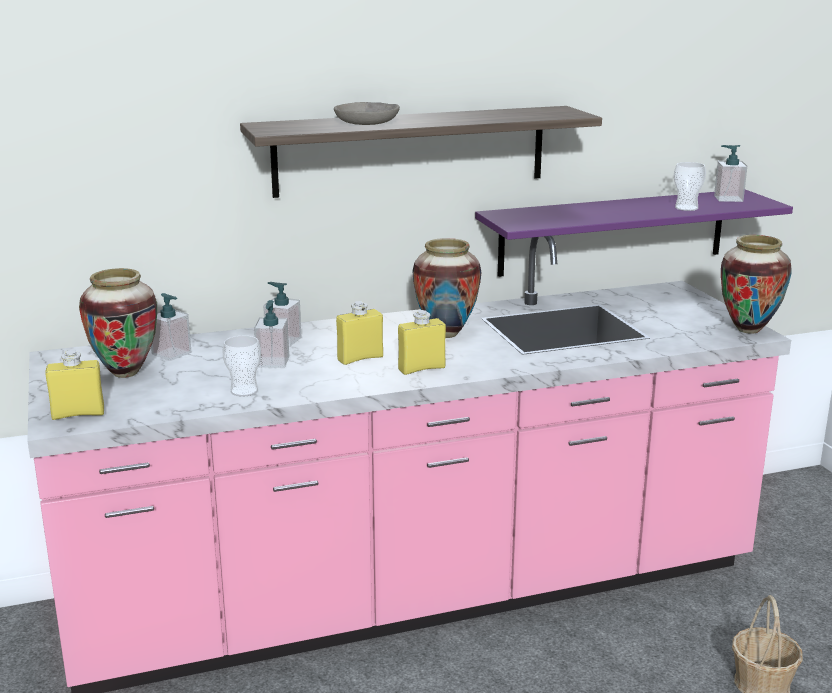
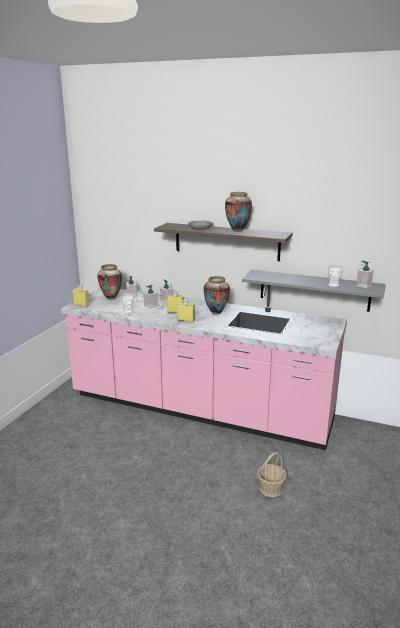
camera: 40 degrees right, 0 degrees up
(613, 232) = (314, 290): purple shelf -> grey shelf
(748, 330) = (327, 343): vase -> vase (237, 230)

